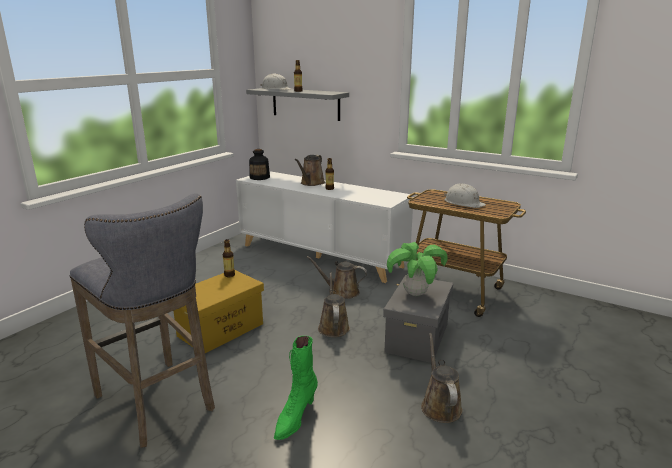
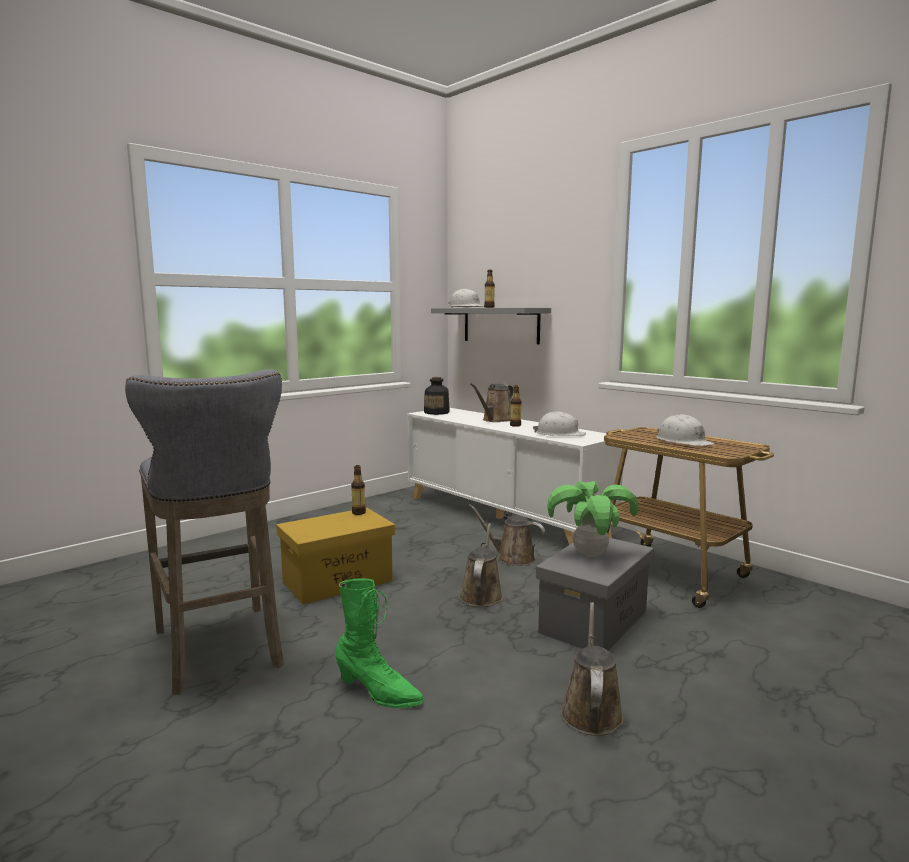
camera: 15 degrees right, 10 degrees down
(295, 418) = (378, 693): green boot -> green boot turned 105 degrees counterclockwise
(367, 196) = (559, 434): none -> white hard hat

